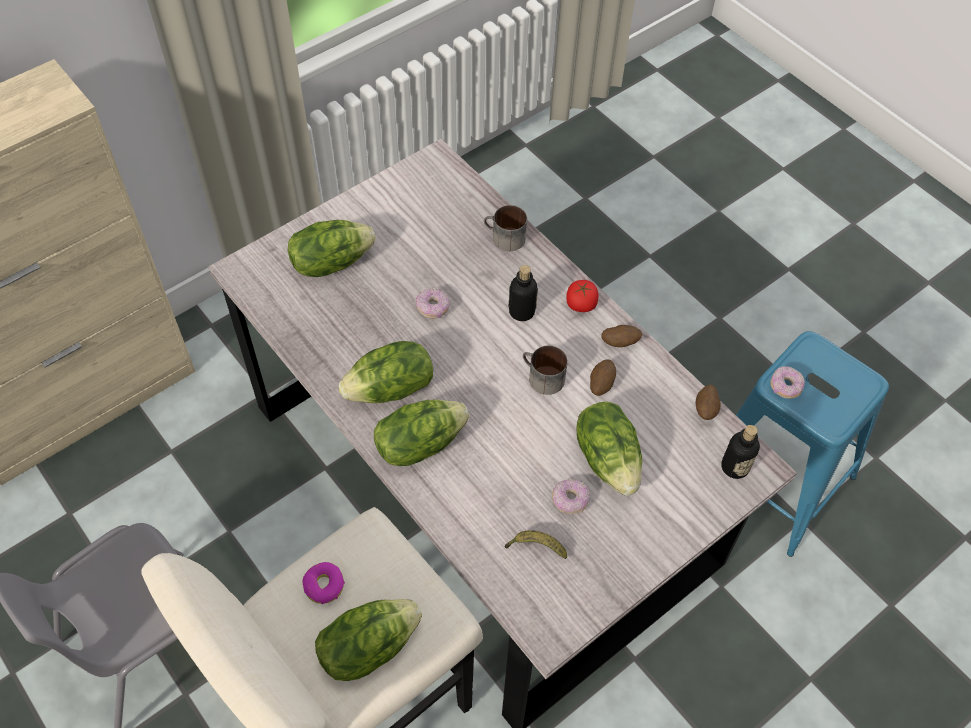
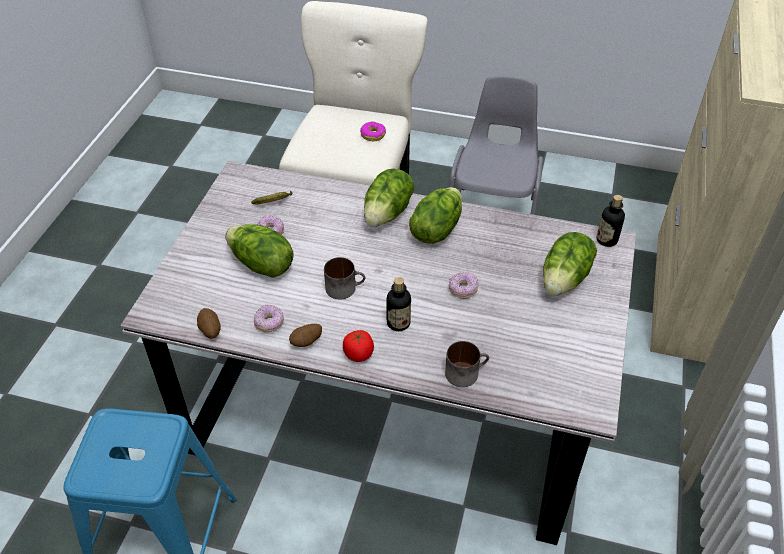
camera: 145 degrees right, 10 degrees down
(368, 647) = (327, 127): lettuce -> none
(600, 384) = (299, 306): potato -> none
(735, 467) = (169, 305): bottle -> bottle (606, 240)
(785, 387) = (160, 430): donut -> donut (269, 323)

